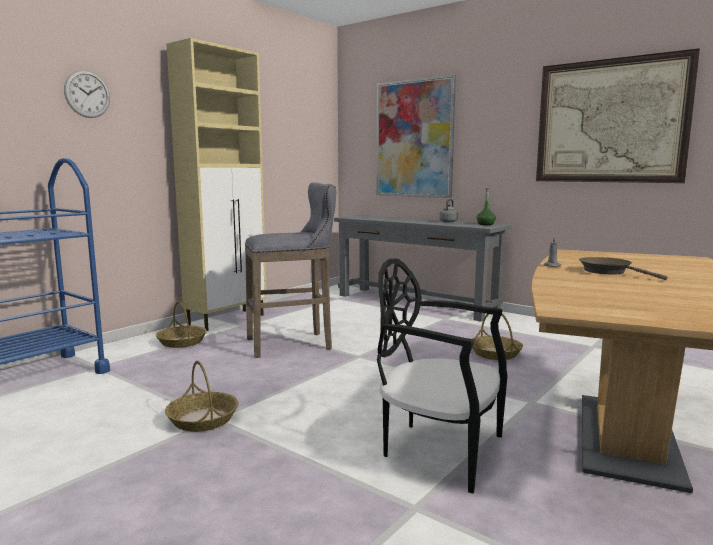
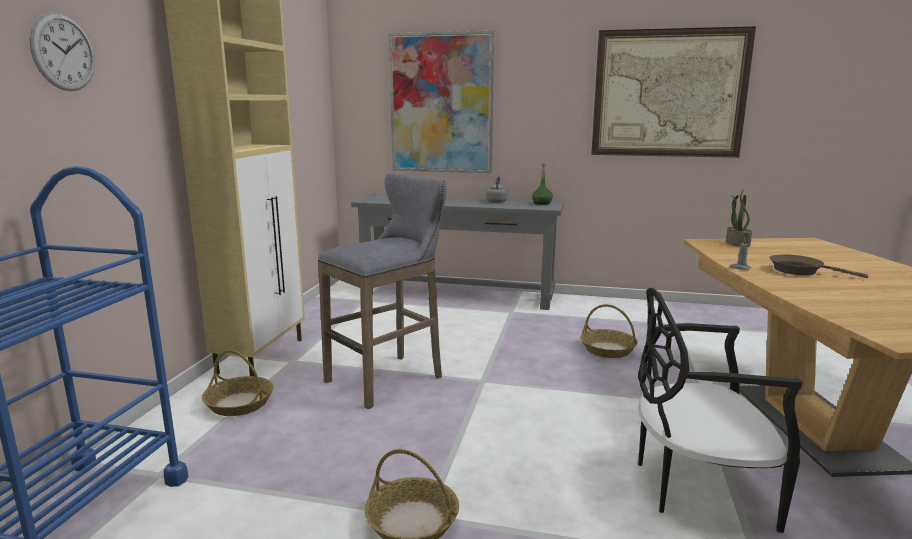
camera: 25 degrees left, 5 degrees up
(601, 254) = (737, 243): none -> potted plant

